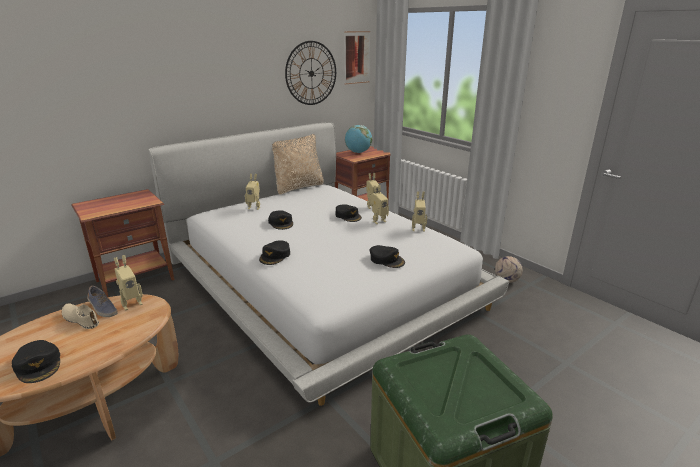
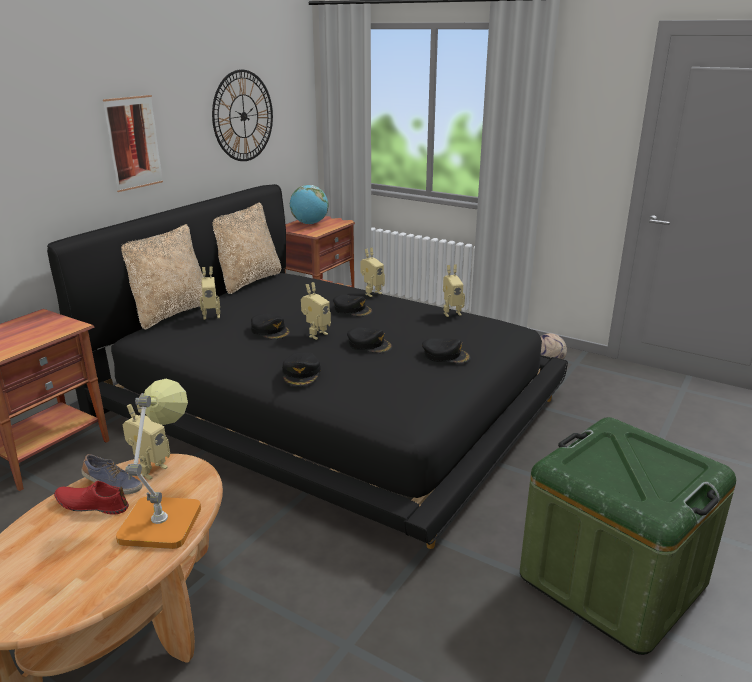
camera: 20 degrees left, 0 degrees up
(39, 365) = (91, 574): black cap -> black cap (369, 345)
(81, 319) = (92, 504): beige shoe -> red shoe
(111, 337) = (164, 516): none -> table lamp
(233, 203) = (172, 314): none -> beige pillow
(320, 281) = (326, 404): white bed -> black bed
(356, 57) = (294, 91): picture -> picture (133, 143)
(378, 221) = (395, 310): toy robot -> toy robot (316, 334)

